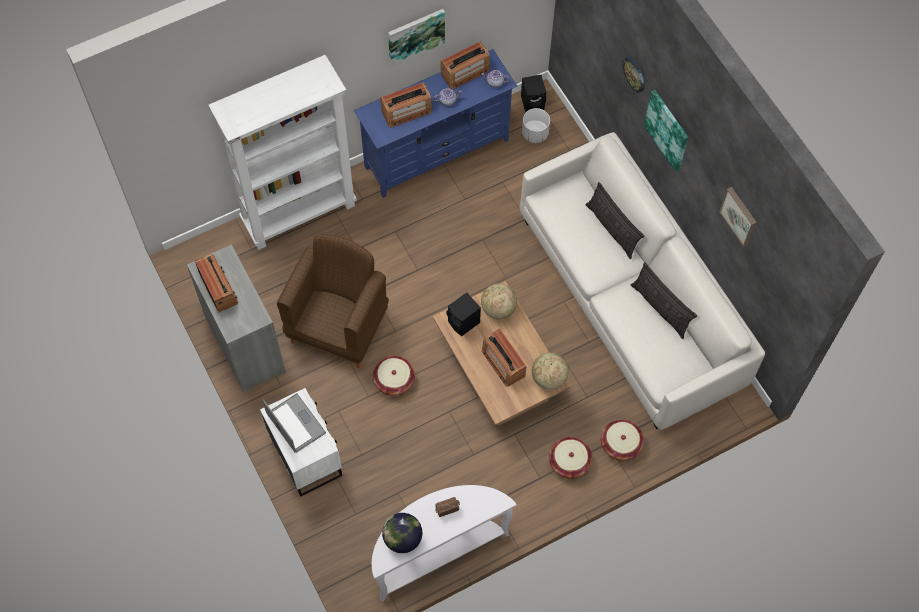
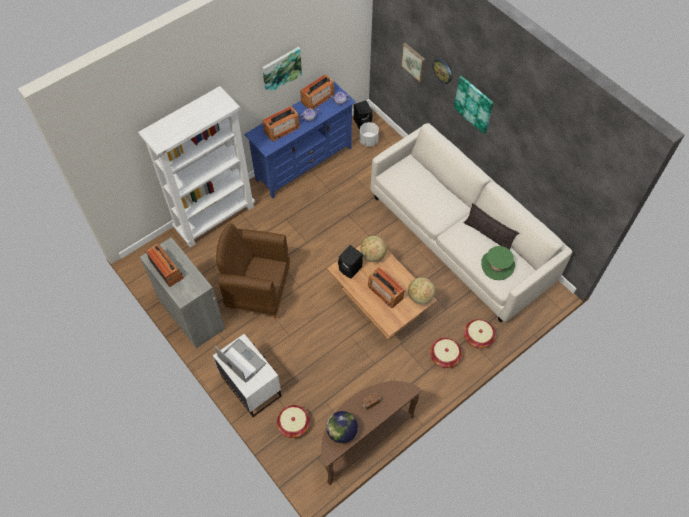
camera: 10 degrees left, 5 degrees down
(338, 326) = (258, 290): brown armchair -> brown armchair turned 90 degrees counterclockwise
(394, 380) = (306, 321): basket -> basket (293, 424)
(436, 551) = (363, 439): white console table -> brown console table
(612, 229) = (441, 188): pillow -> none
(661, 354) = (497, 265): none -> green hat
(739, 215) = (544, 149): picture -> picture (414, 61)

